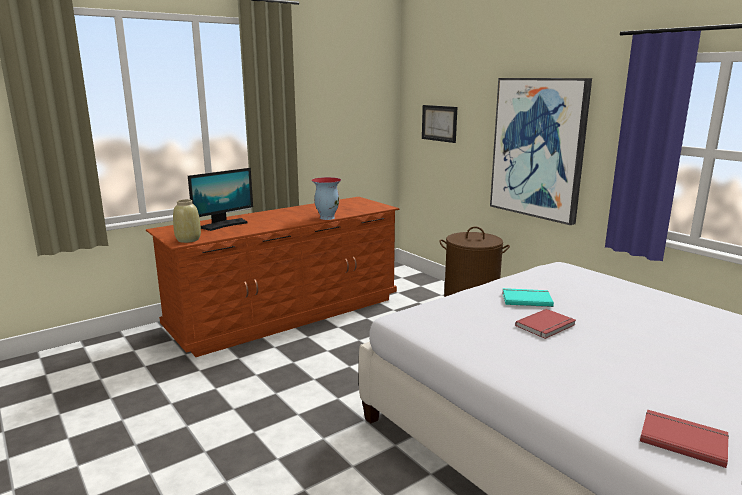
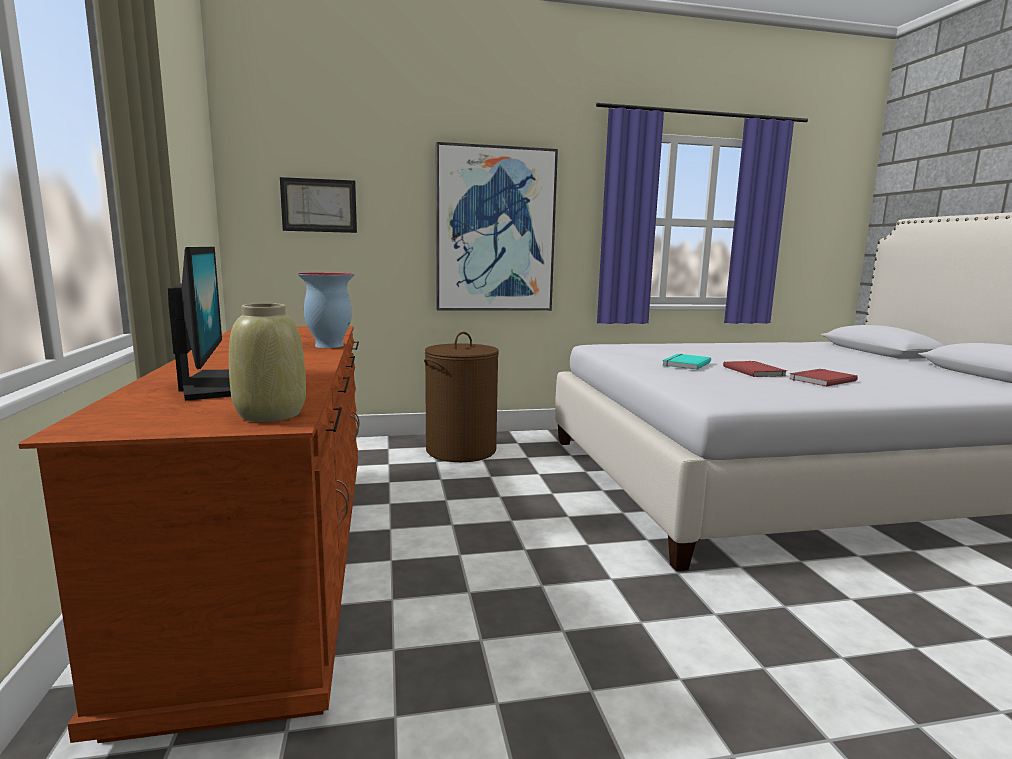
camera: 65 degrees left, 5 degrees down
(683, 439) = (967, 384): red book -> red book (820, 380)

